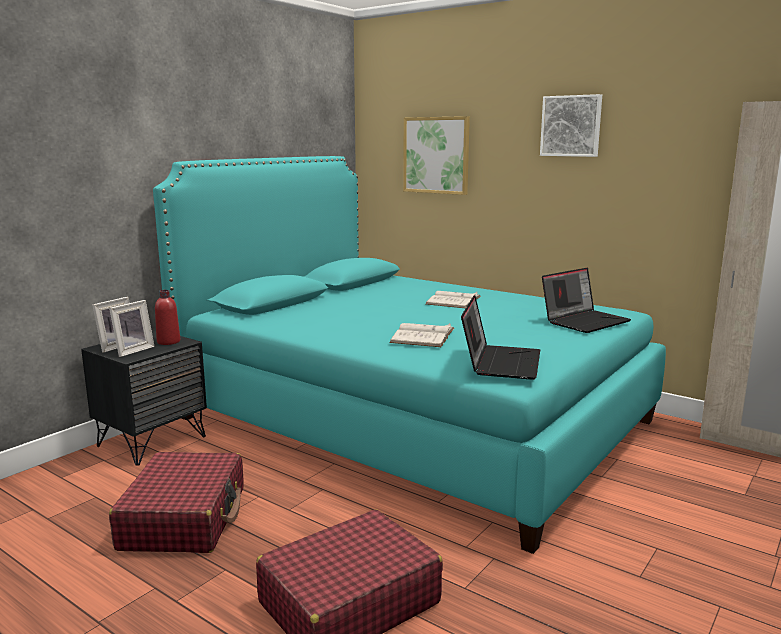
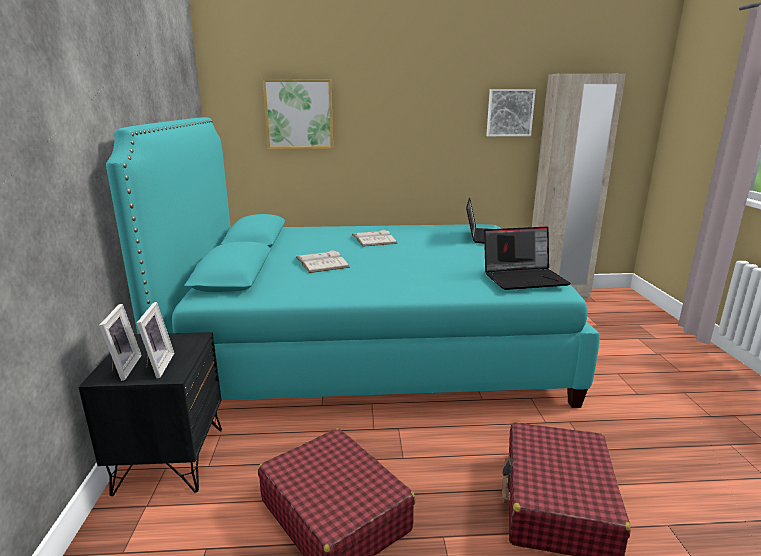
camera: 40 degrees left, 5 degrees up
(168, 342) = (177, 343): red bottle -> none
(423, 335) = (430, 271): white book -> white book (322, 262)
(500, 362) = (524, 278): laptop -> laptop turned 105 degrees clockwise
(571, 126) = (423, 89): picture -> picture (509, 112)

